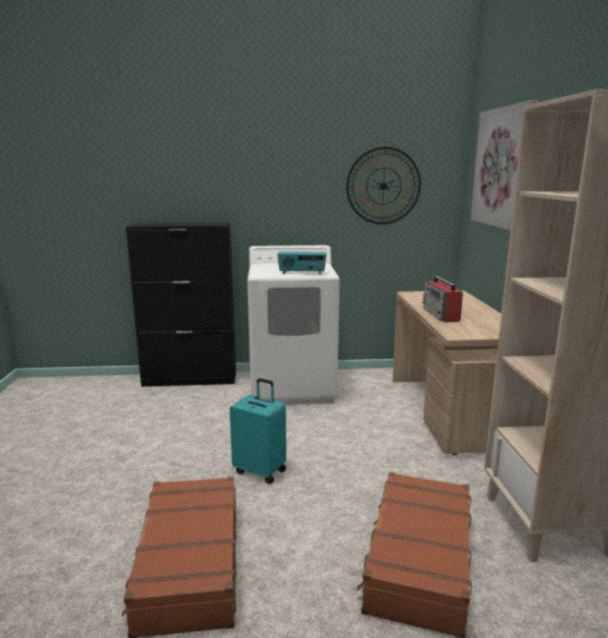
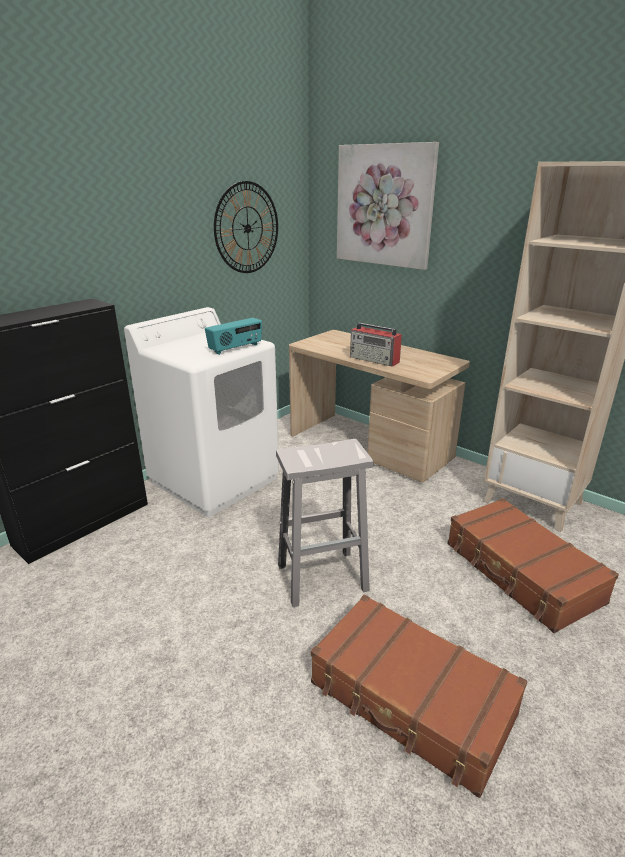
camera: 45 degrees left, 10 degrees up
(261, 470) = (323, 577): turquoise suitcase -> white stool

